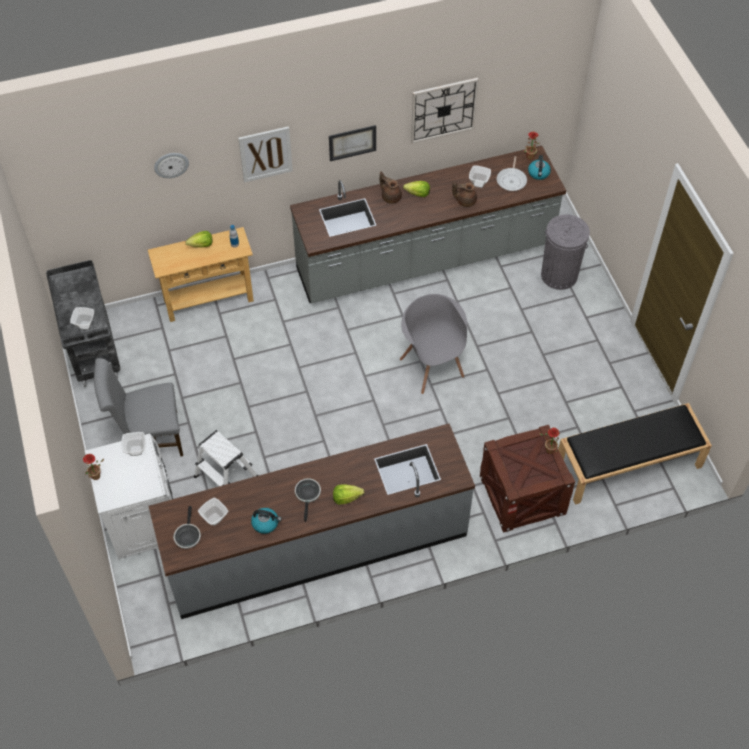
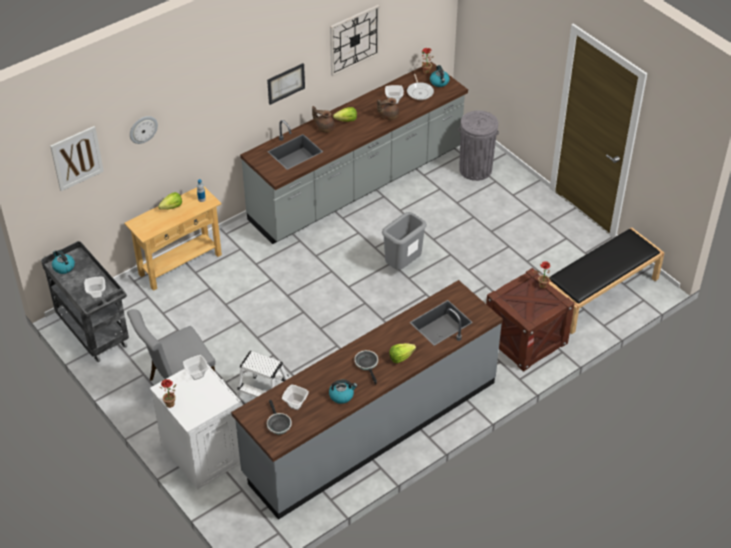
camera: 20 degrees left, 10 degrees down
(67, 284) = (63, 267): none -> kettle
(265, 154) = (218, 106): picture -> picture (77, 158)
(432, 367) = (403, 265): grey chair -> grey trash can

